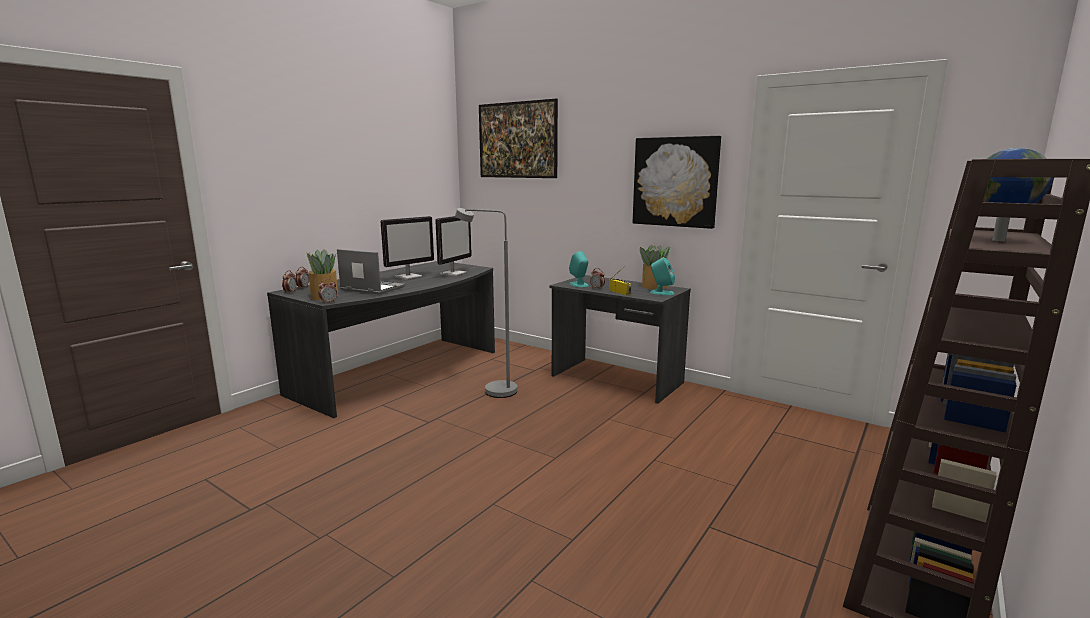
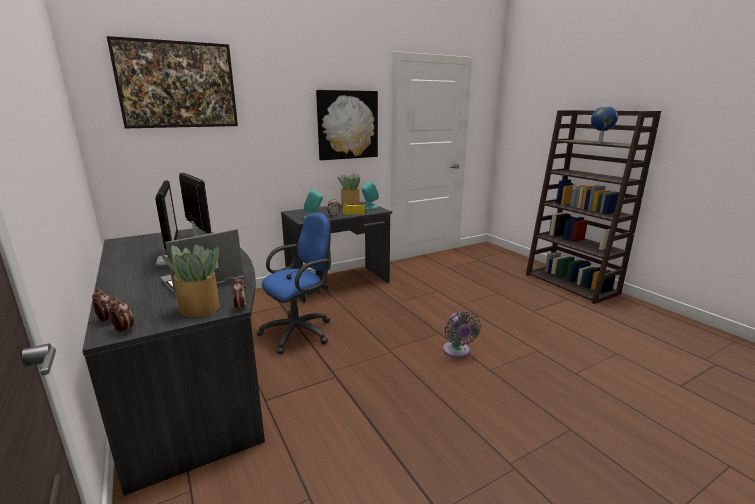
camera: 65 degrees left, 5 degrees up
(493, 390) = (300, 332): grey floor lamp -> blue office chair
(519, 476) = (457, 352): none -> grey fan

